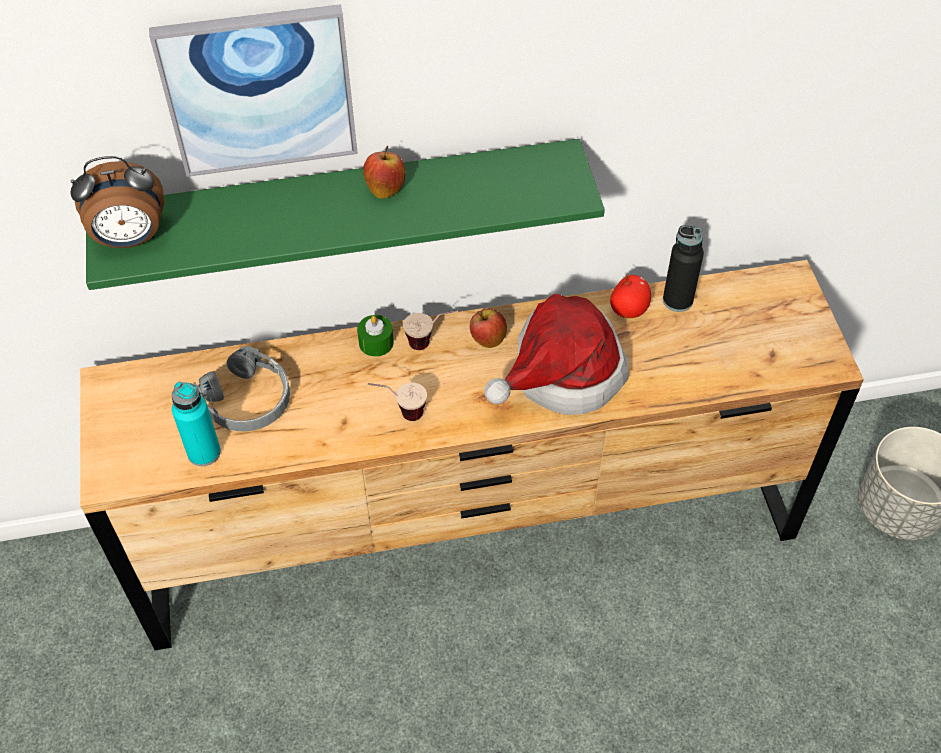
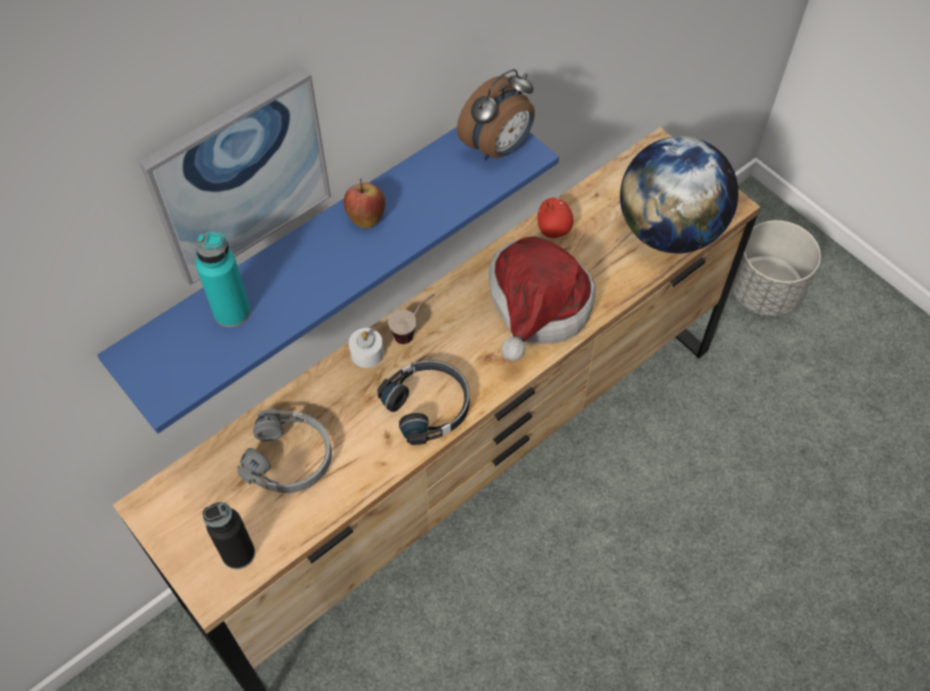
camera: 30 degrees left, 5 degrees up
(130, 239) = (167, 367): alarm clock -> alarm clock (498, 147)
(204, 452) = (283, 523): turquoise bottle -> turquoise bottle (232, 312)
(343, 210) = (317, 251): green shelf -> blue shelf
(376, 342) = (367, 353): green candle -> white candle
(399, 413) = (428, 405): cup -> black headphones
(487, 340) = (458, 307): apple -> none
(677, 300) = (586, 204): black bottle -> black bottle (238, 553)
(747, 360) = (669, 230): none -> globe

